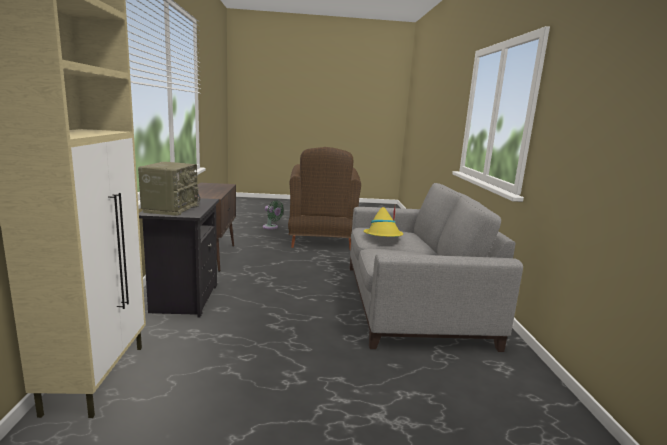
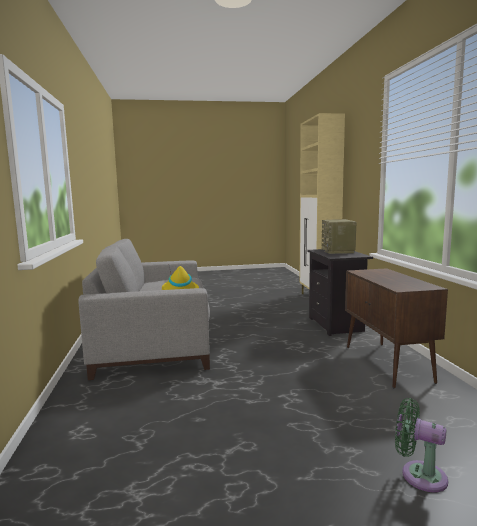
camera: 175 degrees right, 5 degrees down
(321, 242) = (266, 427): brown armchair -> none

